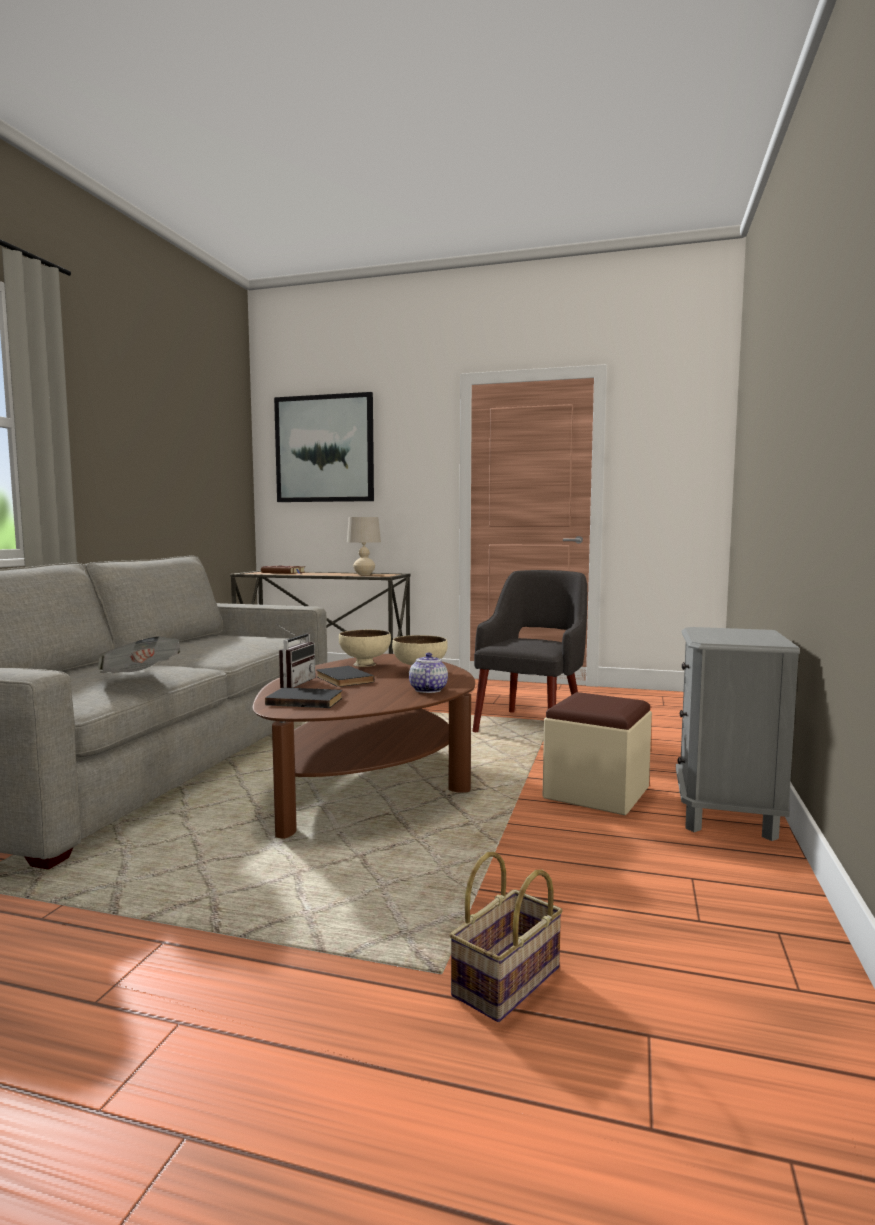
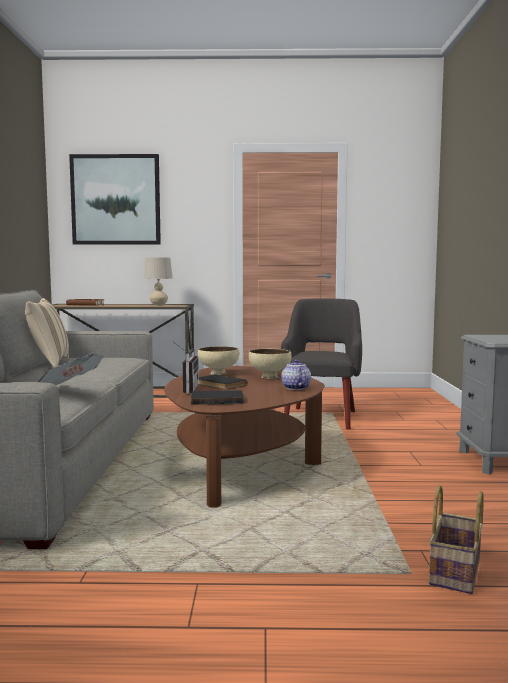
camera: 15 degrees left, 0 degrees up
(185, 642) = (49, 363): none -> beige pillow
(596, 792) = (407, 456): beige ottoman -> none

